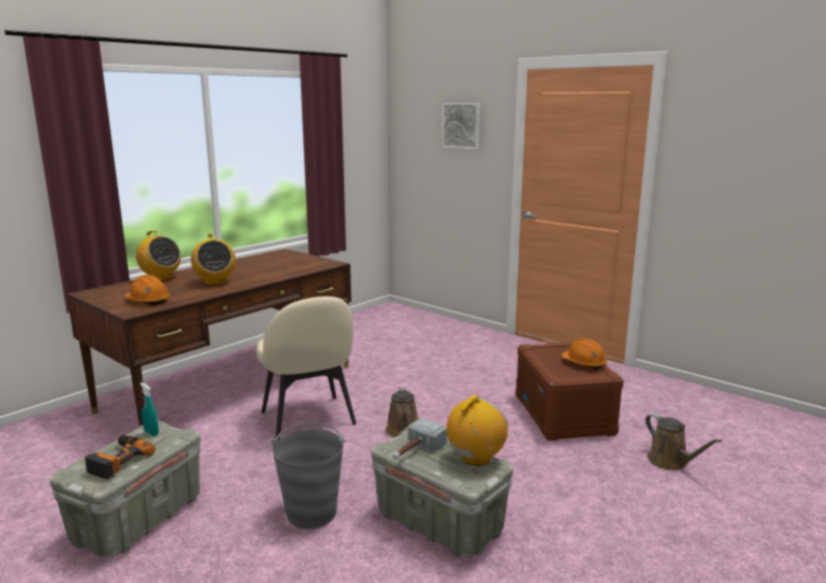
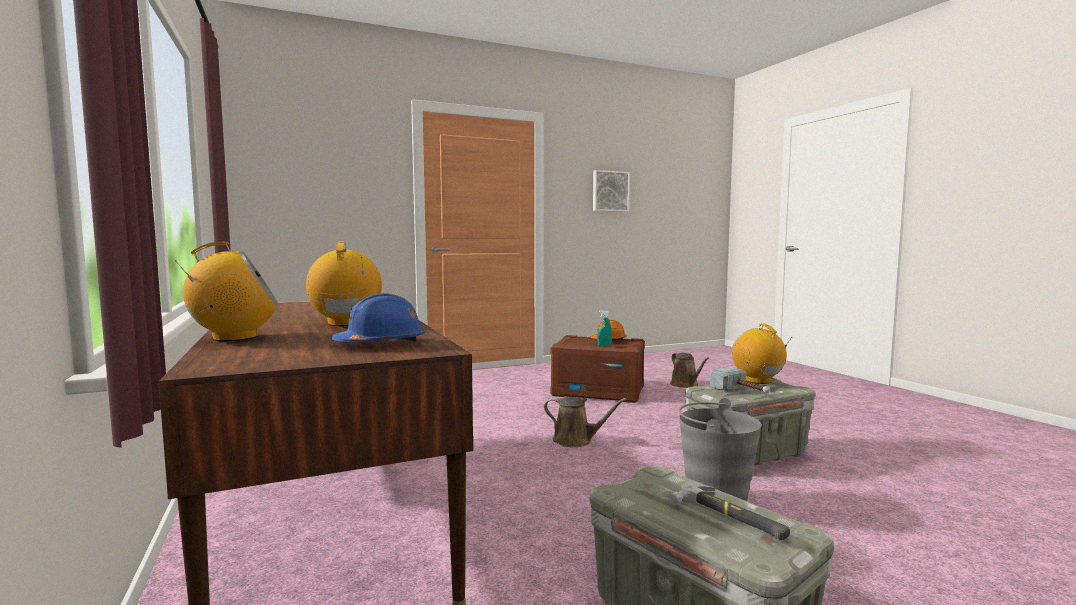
camera: 65 degrees left, 10 degrees down
(117, 460) = (729, 517): power drill -> hammer
(148, 301) = (381, 344): orange hard hat -> blue hard hat
(151, 433) = (643, 491): turquoise spray bottle -> turquoise spray bottle (604, 346)
(215, 282) = (346, 323): radio -> radio turned 105 degrees counterclockwise
(308, 419) = (500, 477): beige chair -> none
(462, 125) = (344, 161): picture -> picture (610, 191)
(670, 462) = (685, 385): brown watering can -> brown watering can turned 75 degrees clockwise

